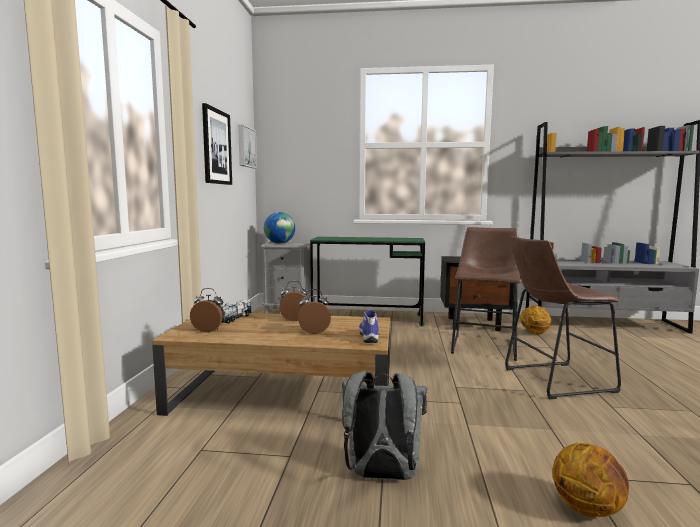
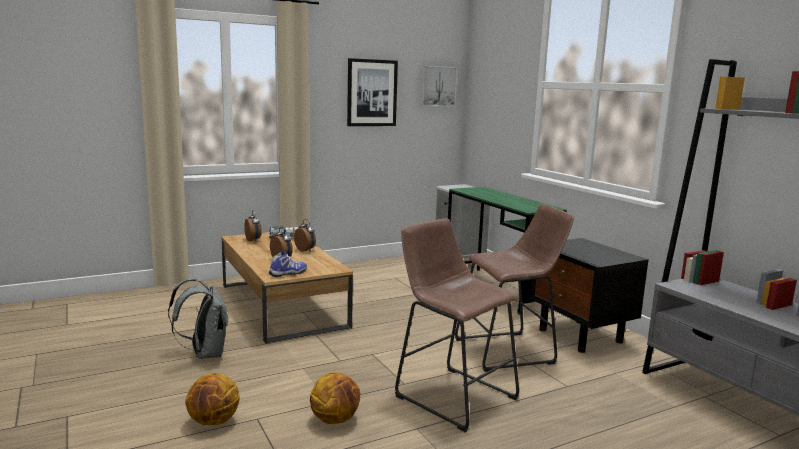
camera: 55 degrees right, 5 degrees up
(280, 243) = (455, 187): globe -> none
(534, 333) = (612, 372): basketball -> basketball (336, 419)

